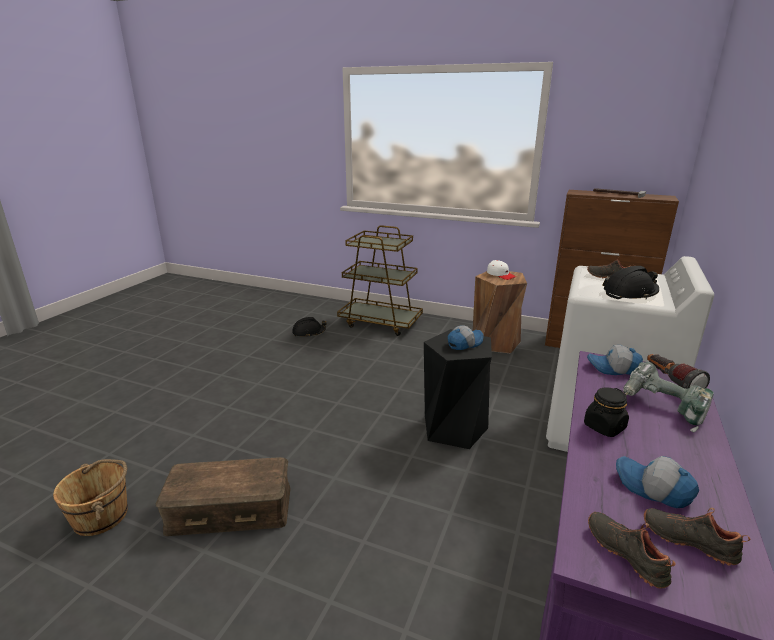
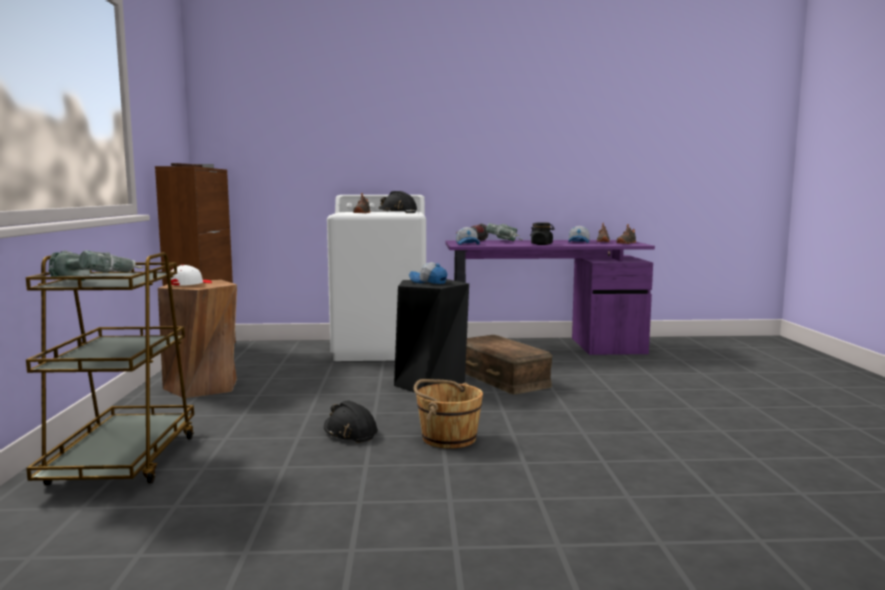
camera: 115 degrees left, 15 degrees down
(102, 516) = (801, 487): brown bucket -> brown bucket (448, 438)
(230, 510) = (674, 435): brown storage box -> brown storage box (504, 378)
(309, 332) = (192, 518): black hard hat -> black hard hat (350, 433)
(367, 241) = (95, 283): none -> power drill

